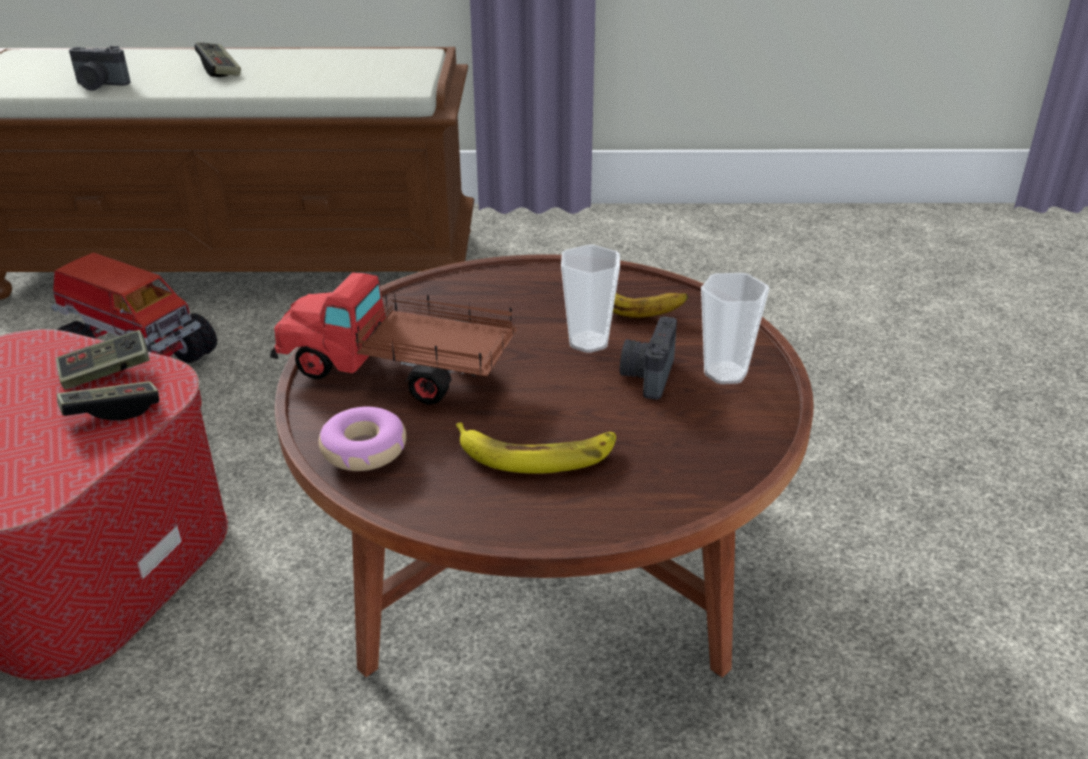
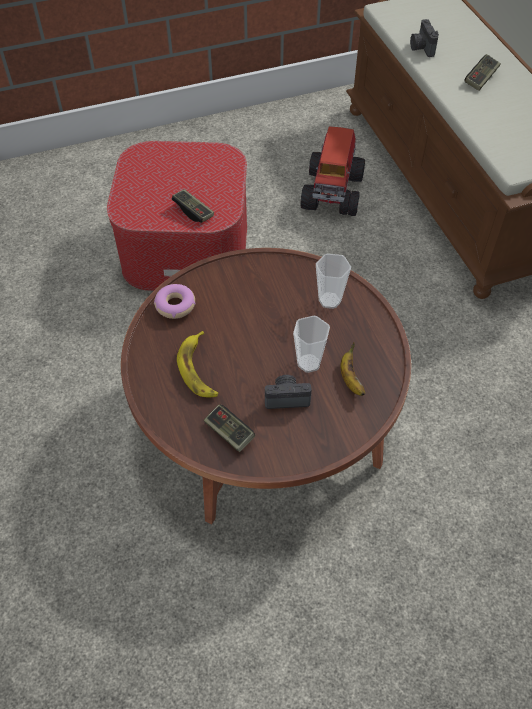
camera: 70 degrees right, 20 degrees up
(106, 372) = (220, 194): game controller -> game controller (229, 433)
(399, 371) = (242, 294): toy truck -> none
(725, 373) = (305, 434): cup -> cup (329, 300)

